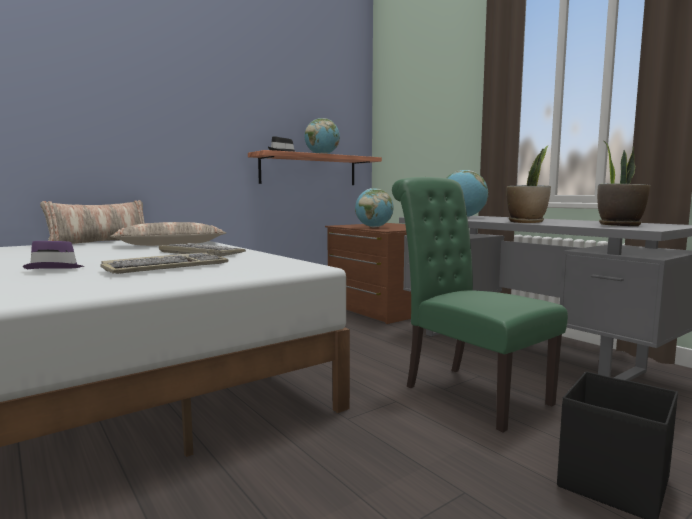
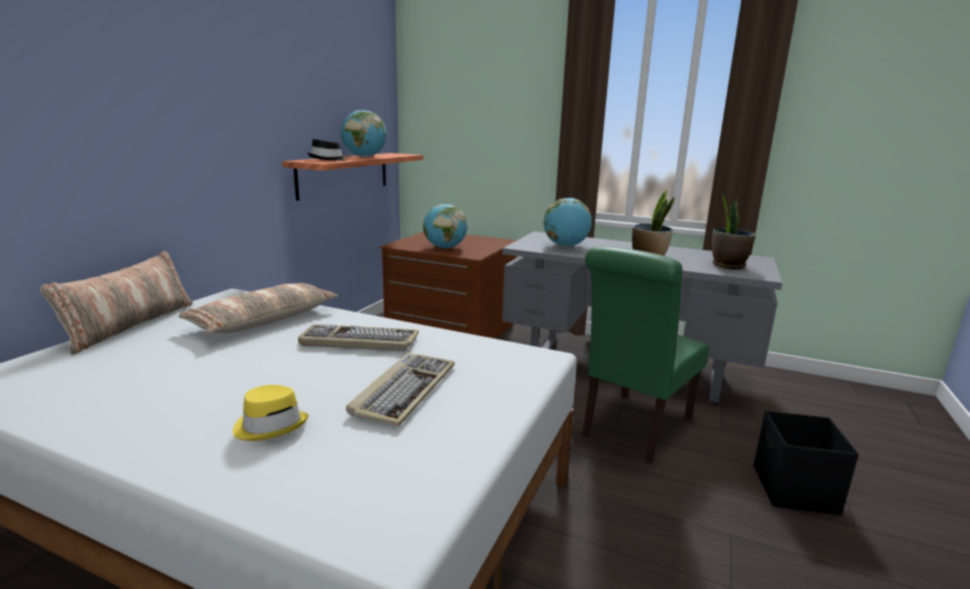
camera: 30 degrees left, 10 degrees up
(56, 269) = (270, 425): purple hat -> yellow hat
(468, 392) = (633, 429): green chair -> green chair turned 75 degrees counterclockwise

